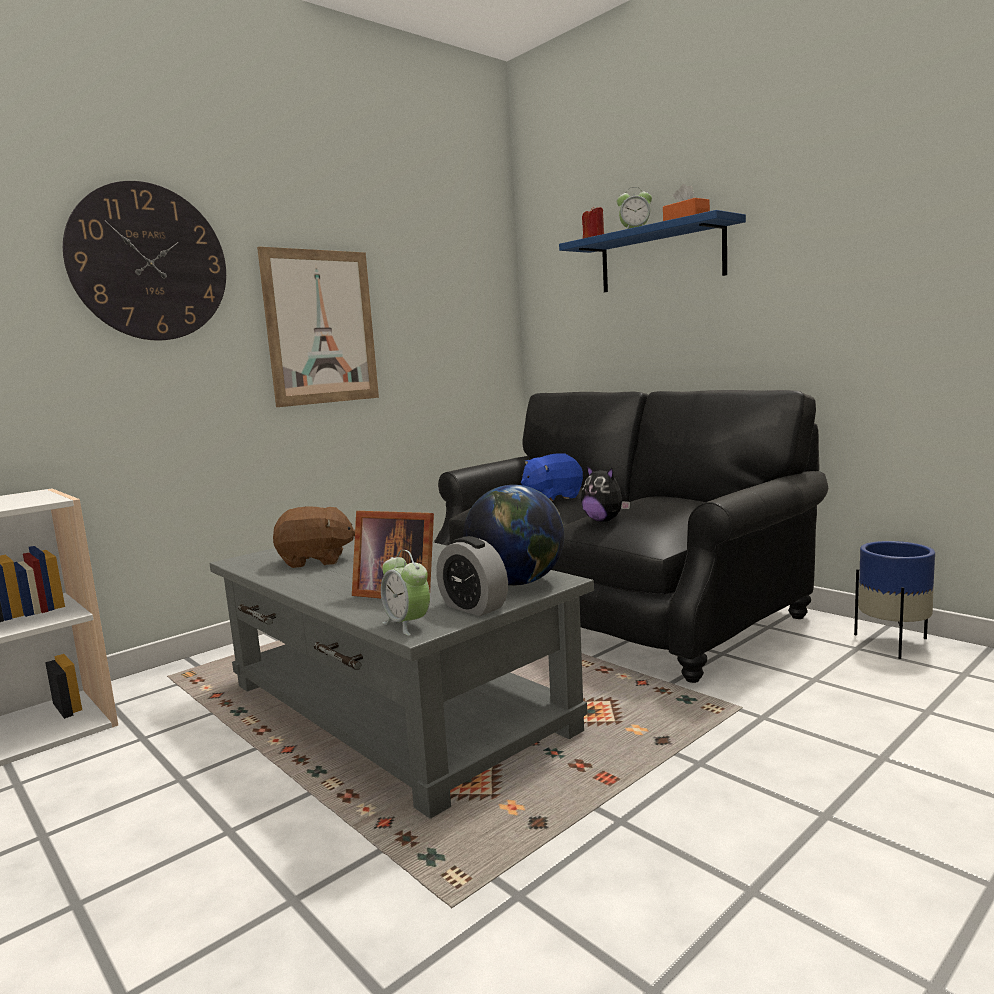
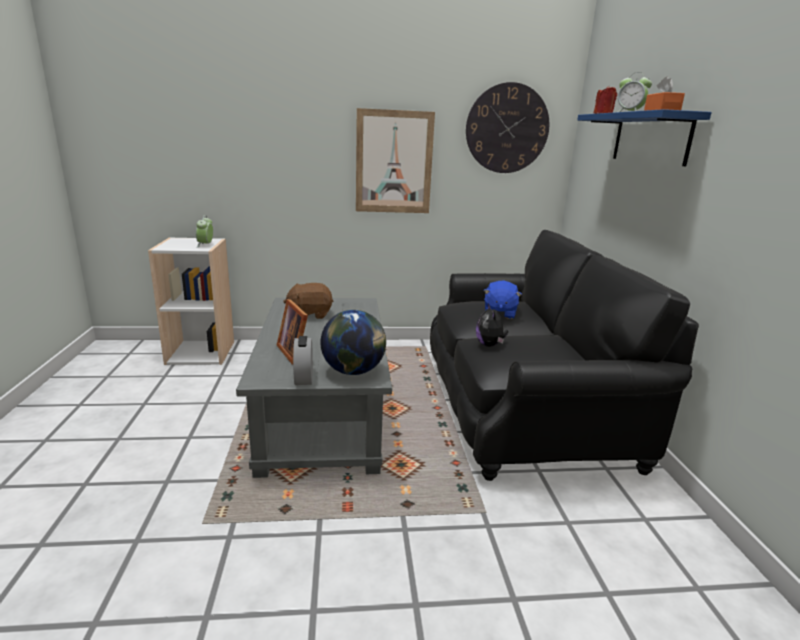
camera: 35 degrees right, 10 degrees up
(149, 262) = (288, 118): wall clock -> wall clock (507, 129)
(315, 561) = (310, 314): brown plush toy -> brown plush toy turned 135 degrees clockwise
(407, 625) = (260, 375): alarm clock -> alarm clock (205, 245)
(552, 497) = (499, 313): blue plush toy -> blue plush toy turned 90 degrees counterclockwise
(893, 643) = (683, 532): blue planter -> none

